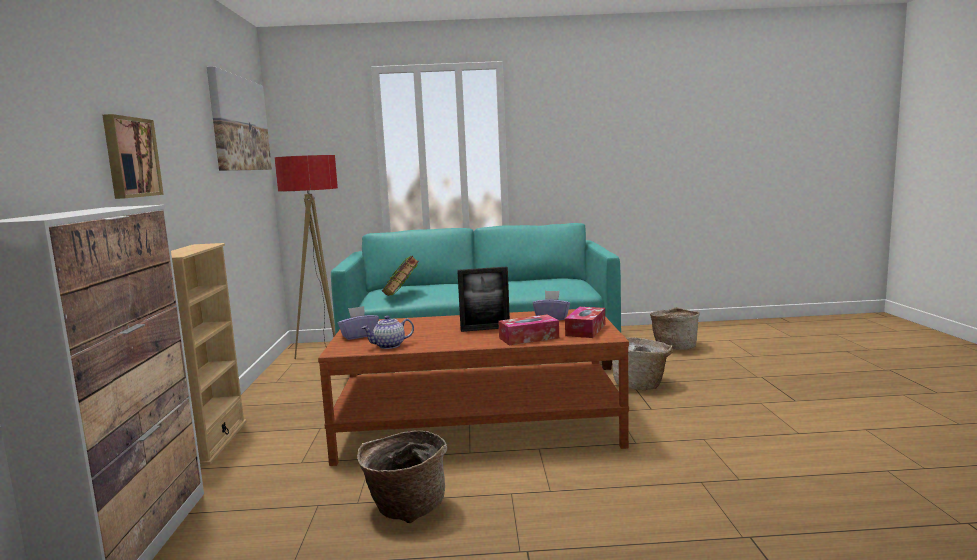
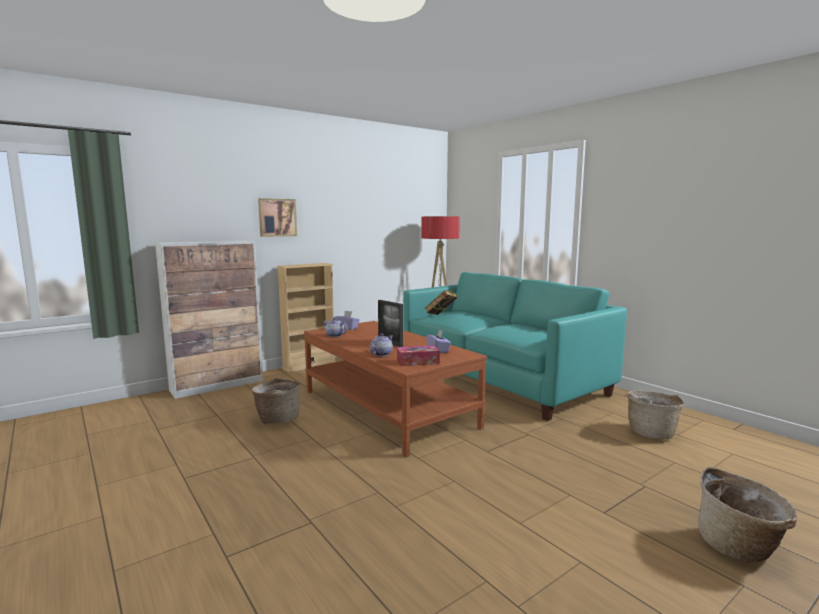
camera: 55 degrees right, 0 degrees up
(239, 124) = (403, 196): picture -> none
(529, 338) = (381, 354): tissue box -> teapot
(640, 385) = (531, 437): basket -> basket (739, 547)

